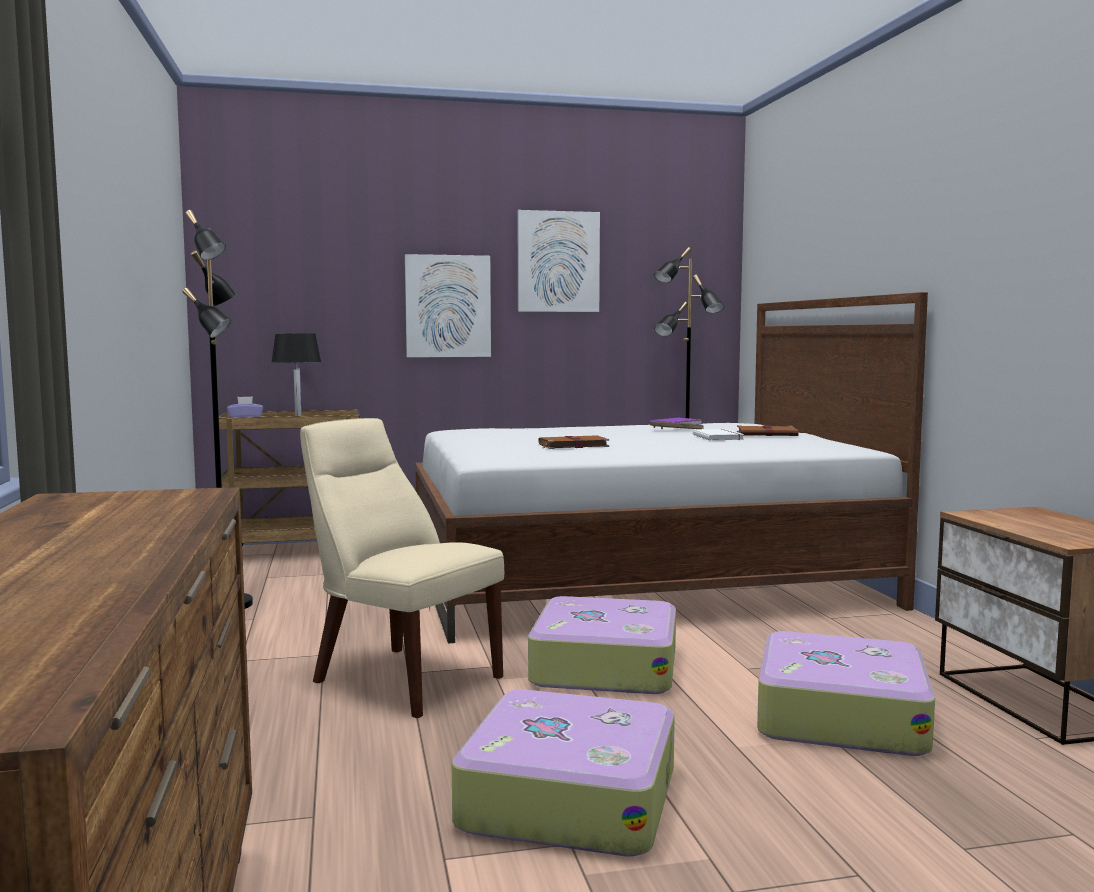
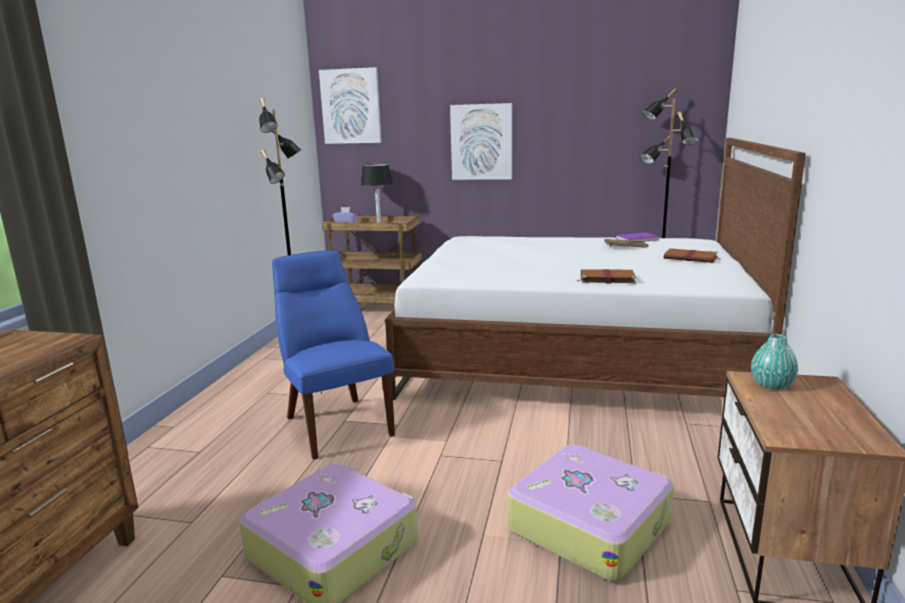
camera: 25 degrees right, 10 degrees up
(401, 678) = (336, 424): beige chair -> blue chair
(558, 262) = (565, 105): picture -> picture (351, 106)
(572, 445) = (510, 263): brown book -> brown book (606, 278)
(604, 666) = (467, 439): suitcase -> none
(719, 437) = (642, 260): white book -> none
(997, 515) = (771, 385): none -> turquoise vase

